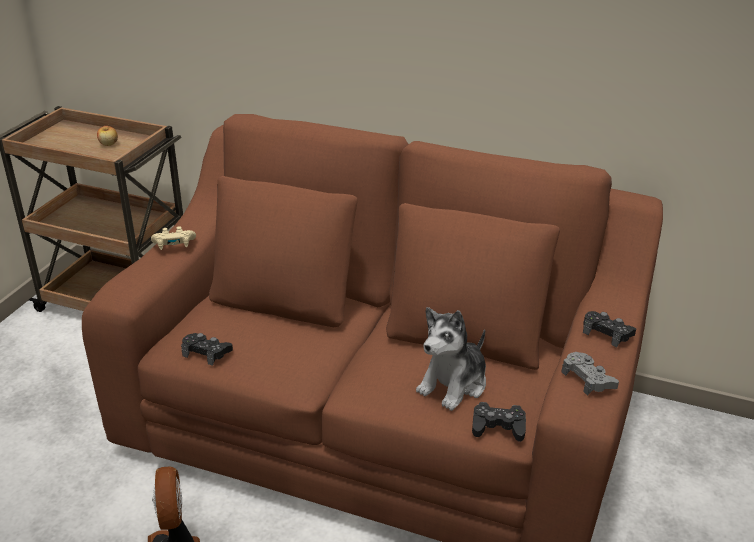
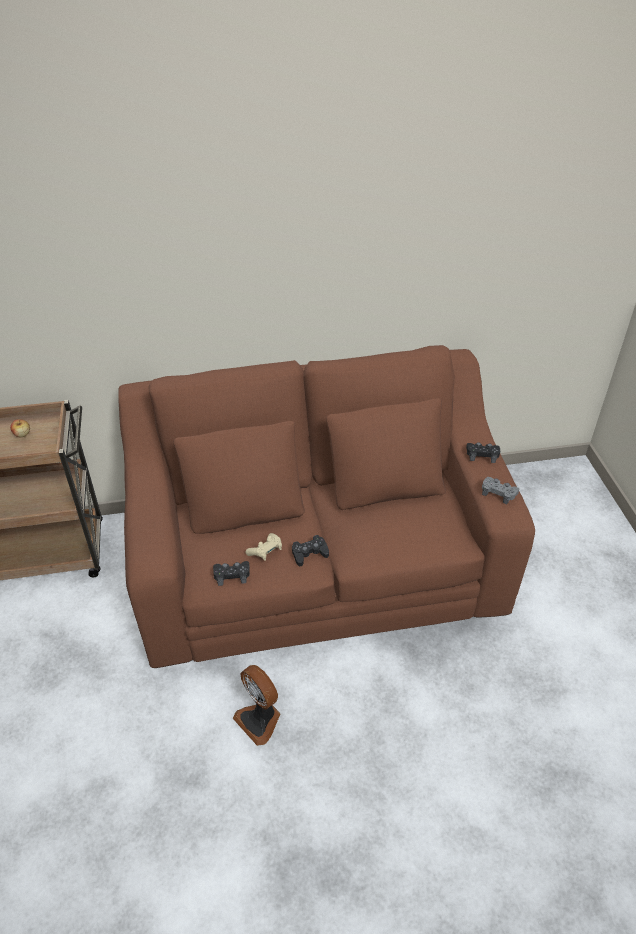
camera: 30 degrees left, 10 degrees up
(174, 245) = (148, 503): beige game controller -> beige game controller (265, 551)
(454, 384) = (410, 526): plush toy -> none
(498, 427) = (456, 543): black game controller -> black game controller (309, 553)

